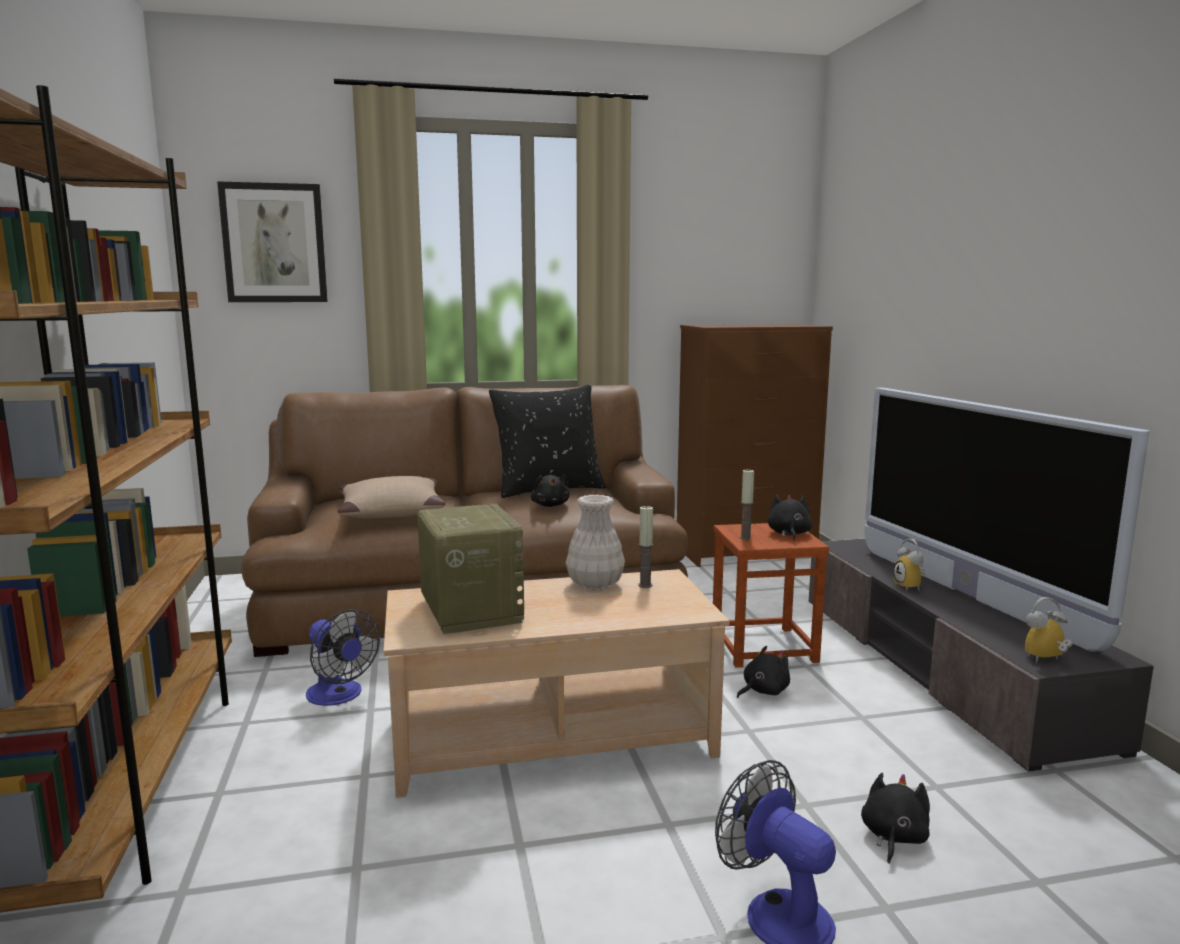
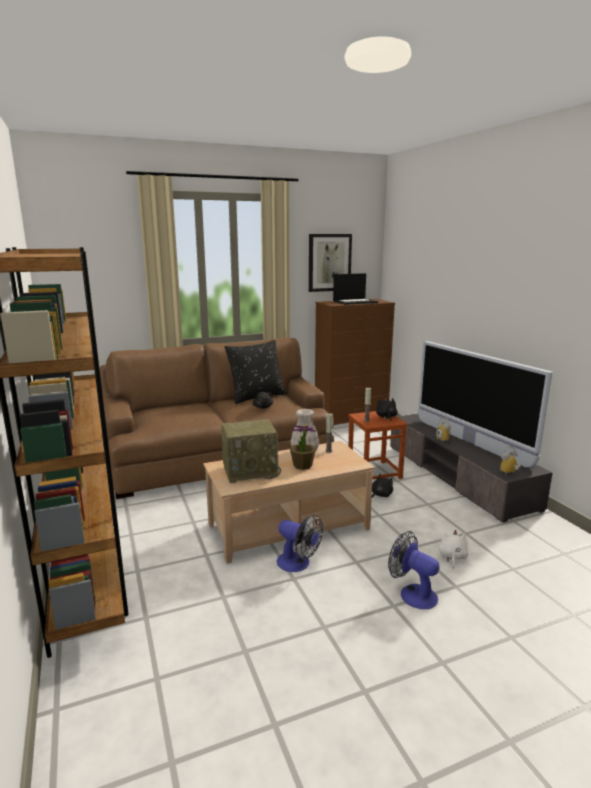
camera: 10 degrees left, 5 degrees up
(274, 243) = (92, 264): picture -> picture (329, 262)
(339, 696) = (173, 516): fan -> fan (298, 564)
(390, 511) = (180, 416): beige pillow -> none
(469, 610) = (251, 471): radio -> radio turned 105 degrees clockwise
(578, 607) = (302, 465): none -> potted plant
(755, 325) = (355, 302): none -> laptop
(893, 837) = (452, 557): black plush toy -> white plush toy

